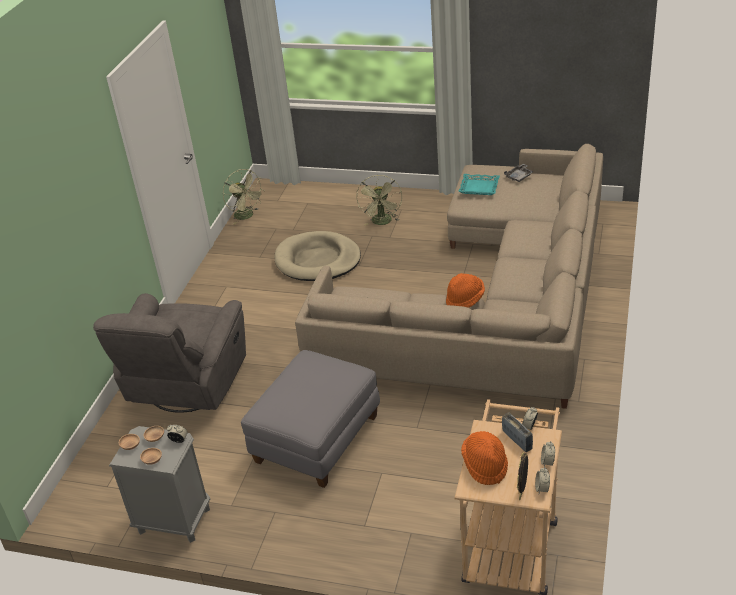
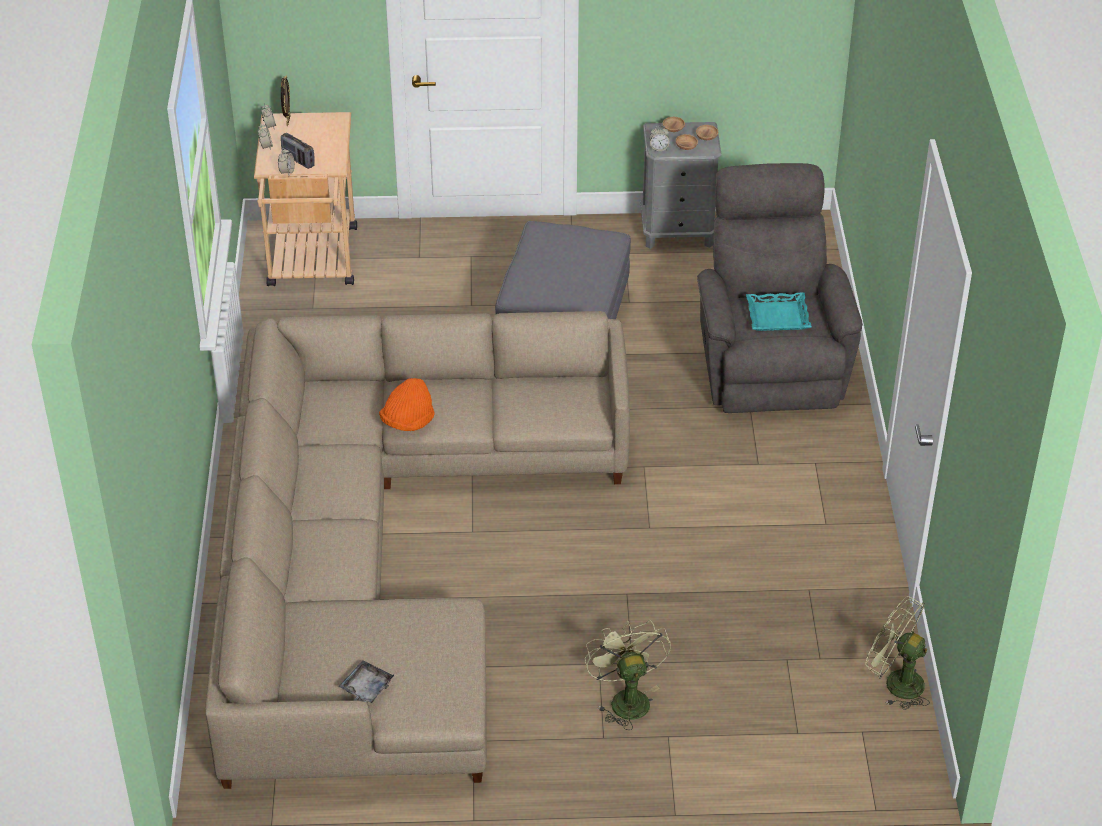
camera: 160 degrees right, 5 degrees up
(317, 260) = (703, 595): beige dog bed -> none
(479, 187) = (436, 652): turquoise tray -> turquoise tray (778, 316)
(485, 465) = (326, 137): orange hat -> none

